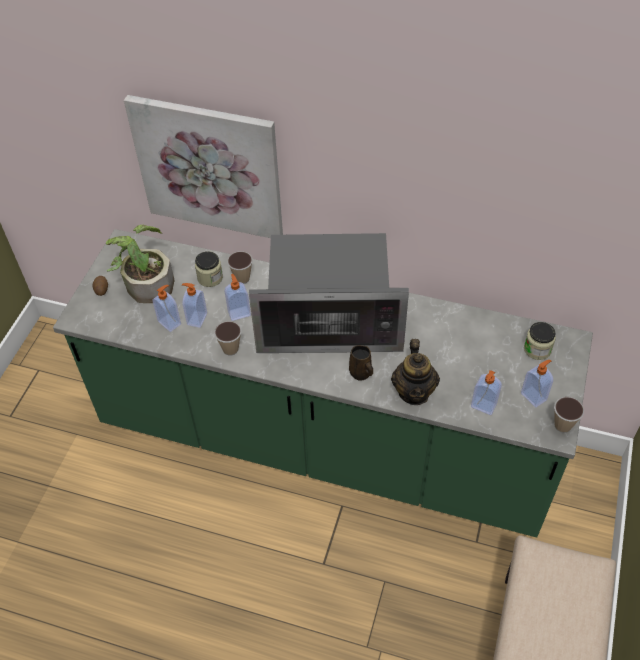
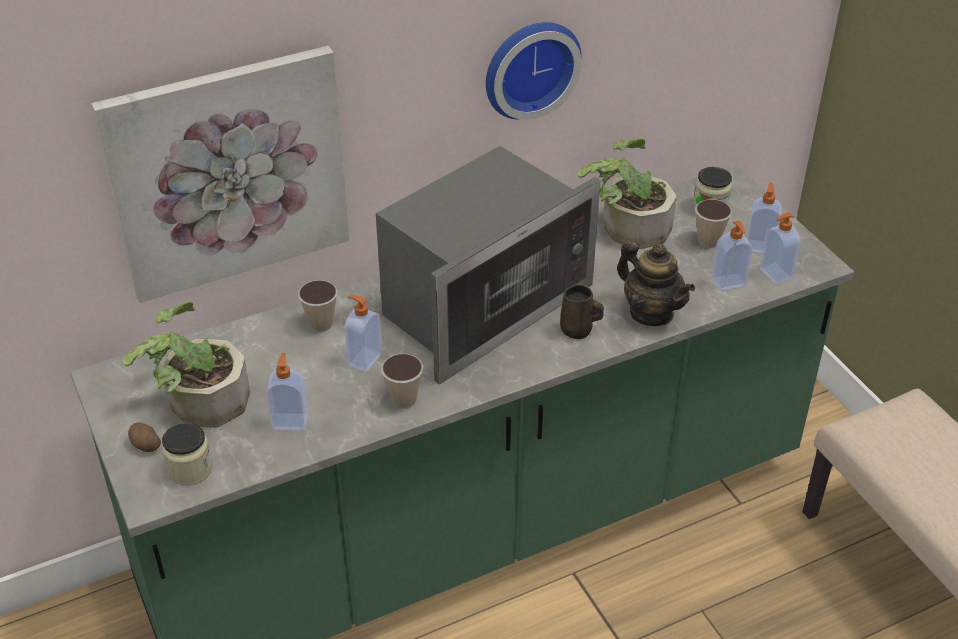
camera: 45 degrees left, 10 degrees down
(196, 319) = (319, 397): soap dispenser -> soap dispenser (774, 274)
(210, 278) = (279, 346): jar -> jar (190, 469)
(423, 193) = (529, 67): none -> wall clock
(470, 328) = (627, 225): none -> potted plant
(562, 425) = (814, 254): cup -> cup (708, 241)

